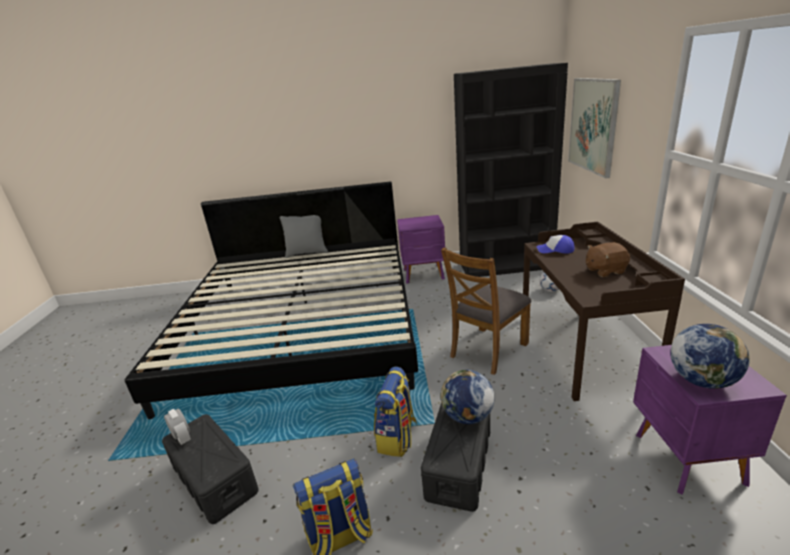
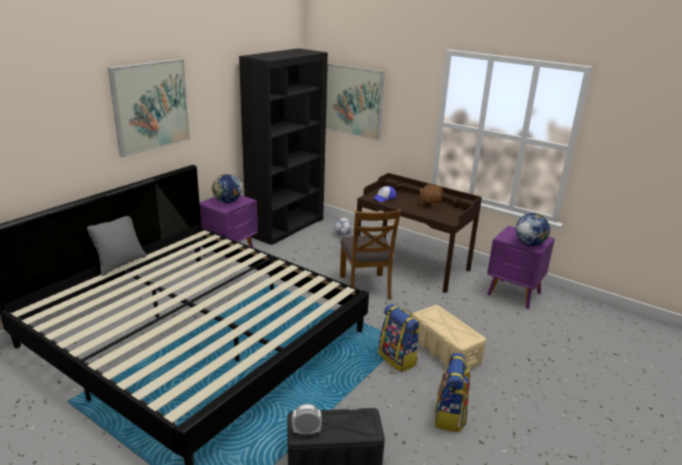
camera: 55 degrees left, 0 degrees up
(347, 122) = (151, 106): none -> picture
(459, 464) = (445, 350): black storage box -> beige storage box
(467, 416) = (441, 316): globe -> globe (227, 202)

